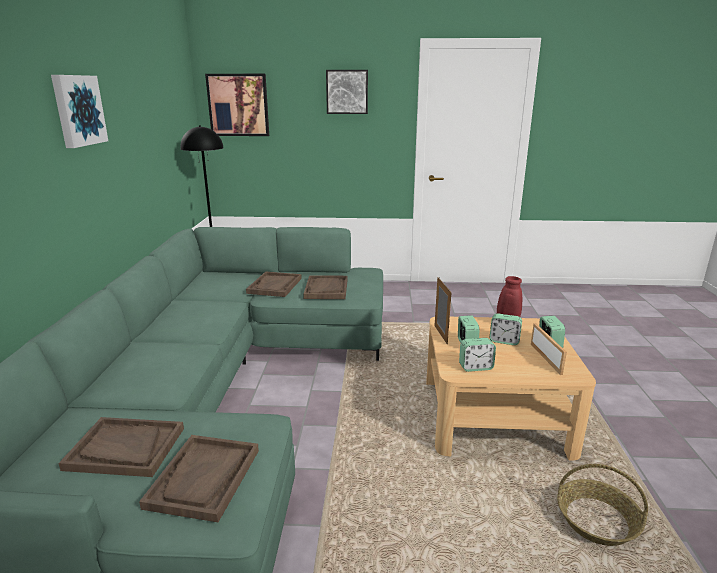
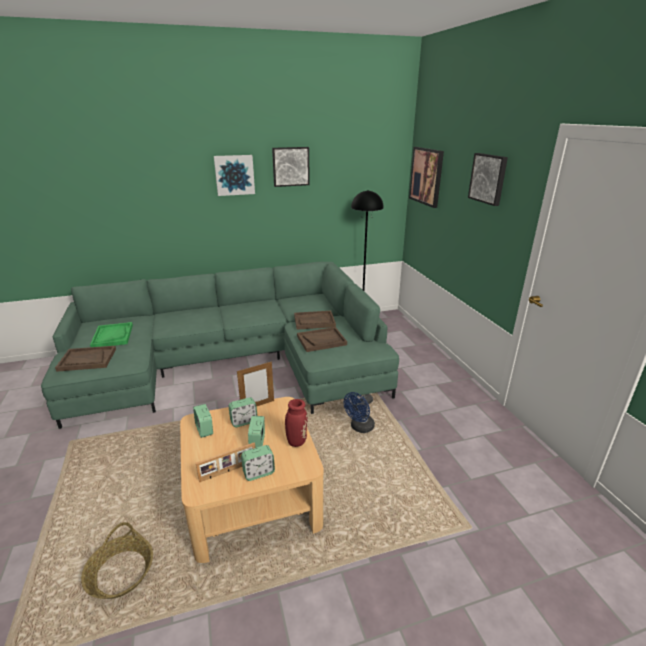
camera: 70 degrees right, 5 degrees up
(124, 97) = (290, 166): none -> picture
(125, 448) = (112, 336): brown tray -> green tray
(415, 340) = (360, 428): none -> blue fan

